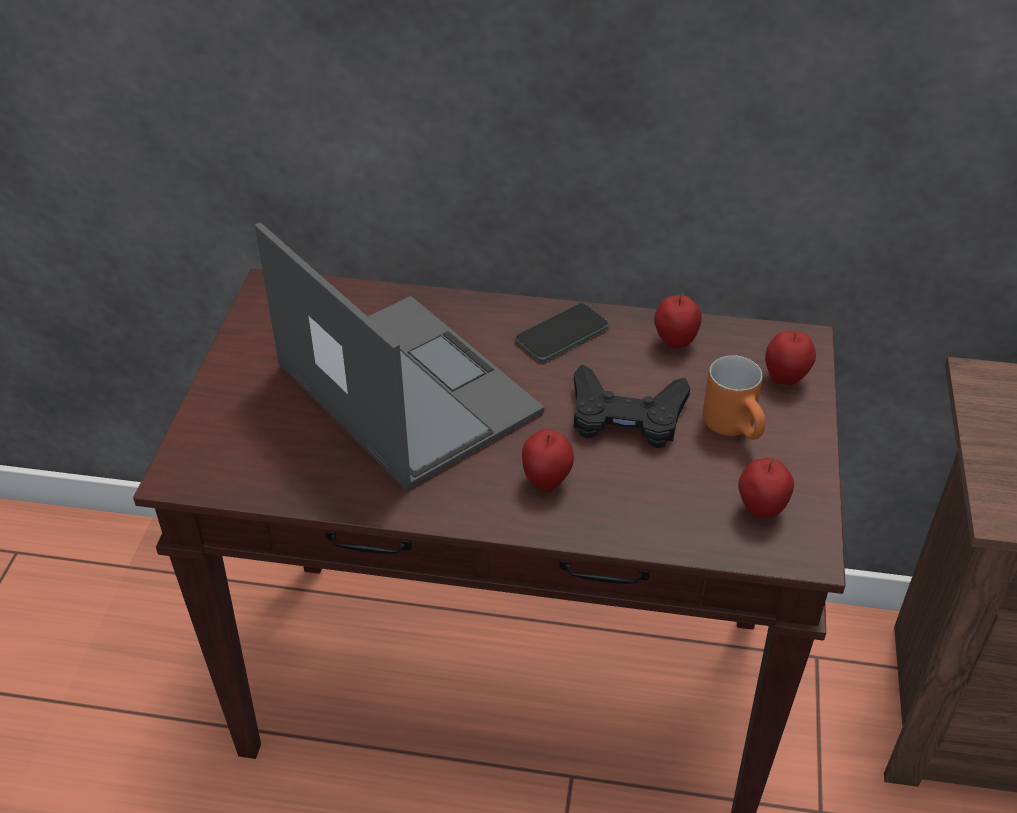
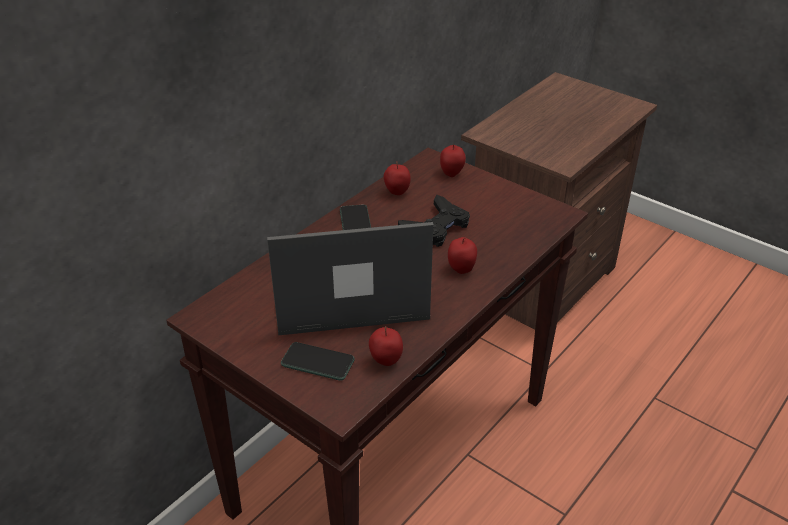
camera: 60 degrees left, 5 degrees down
(251, 420) = (317, 362): none -> phone
(737, 428) = (472, 199): orange mug -> none
(760, 509) = (529, 215): apple -> apple (386, 361)

